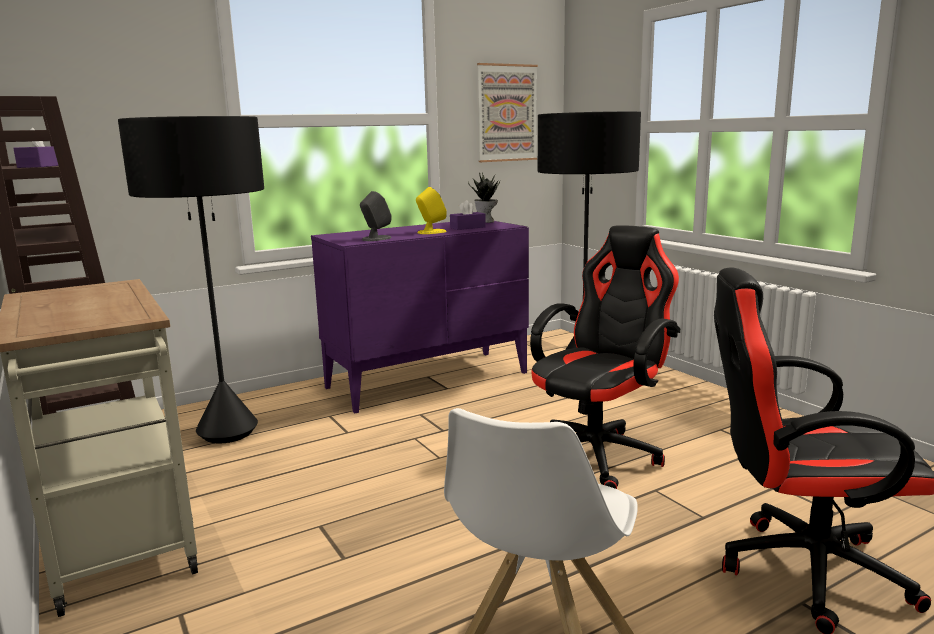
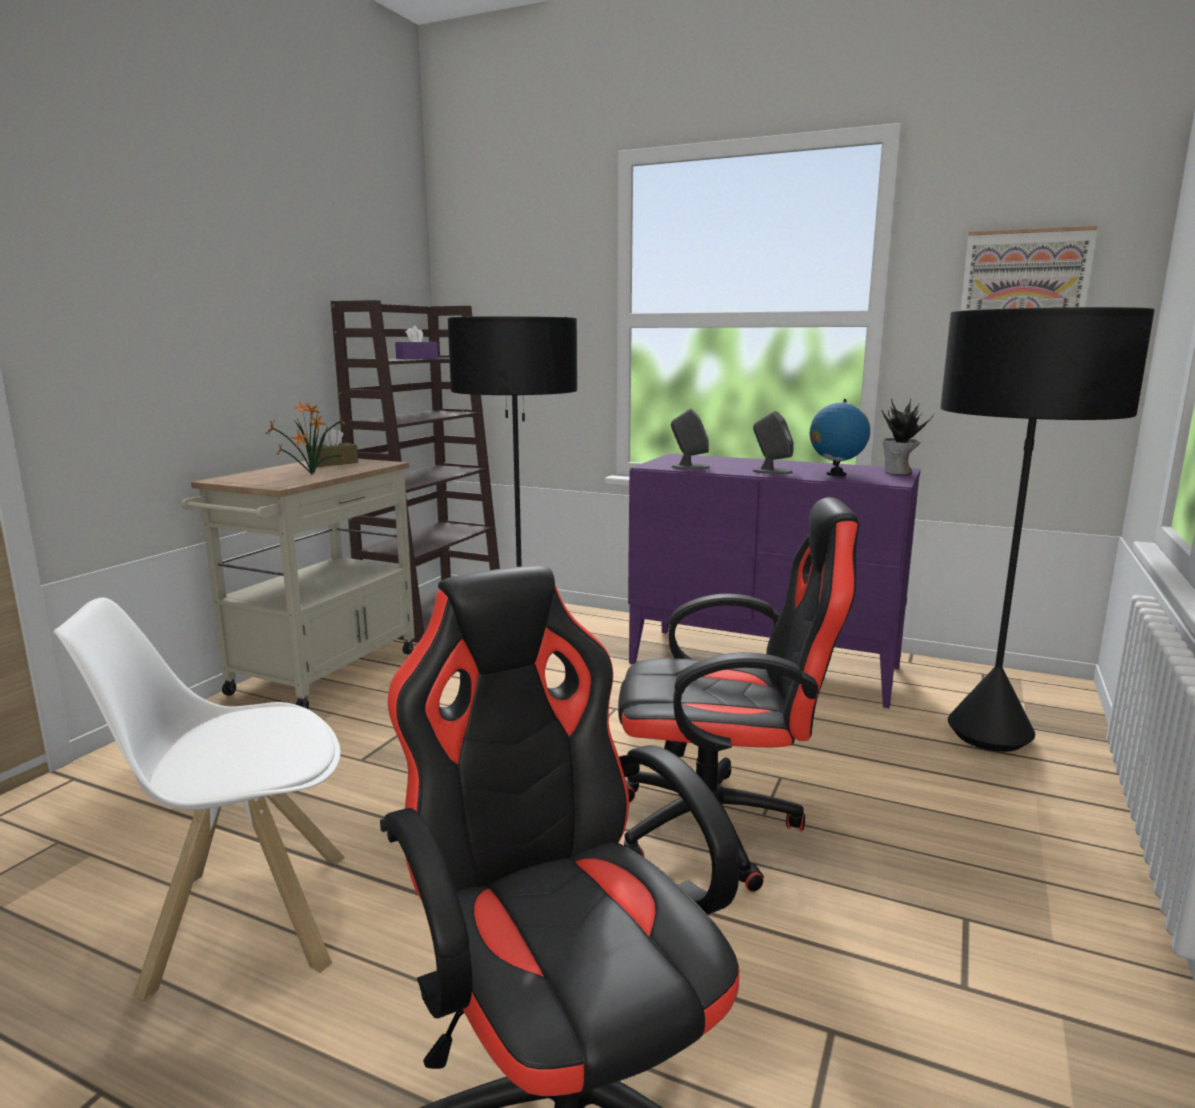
camera: 55 degrees right, 0 degrees up
(63, 295) = (334, 463): none -> brown tissue box
(110, 306) = (310, 475): none -> potted plant
(431, 232) = (771, 471): yellow speaker -> grey speaker
(467, 227) = (836, 474): purple tissue box -> globe

